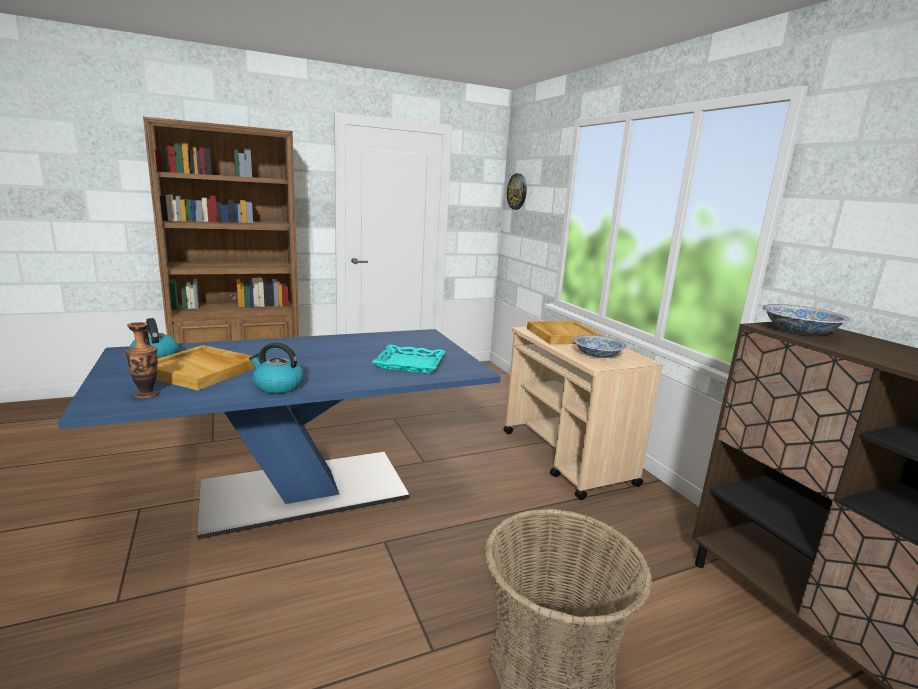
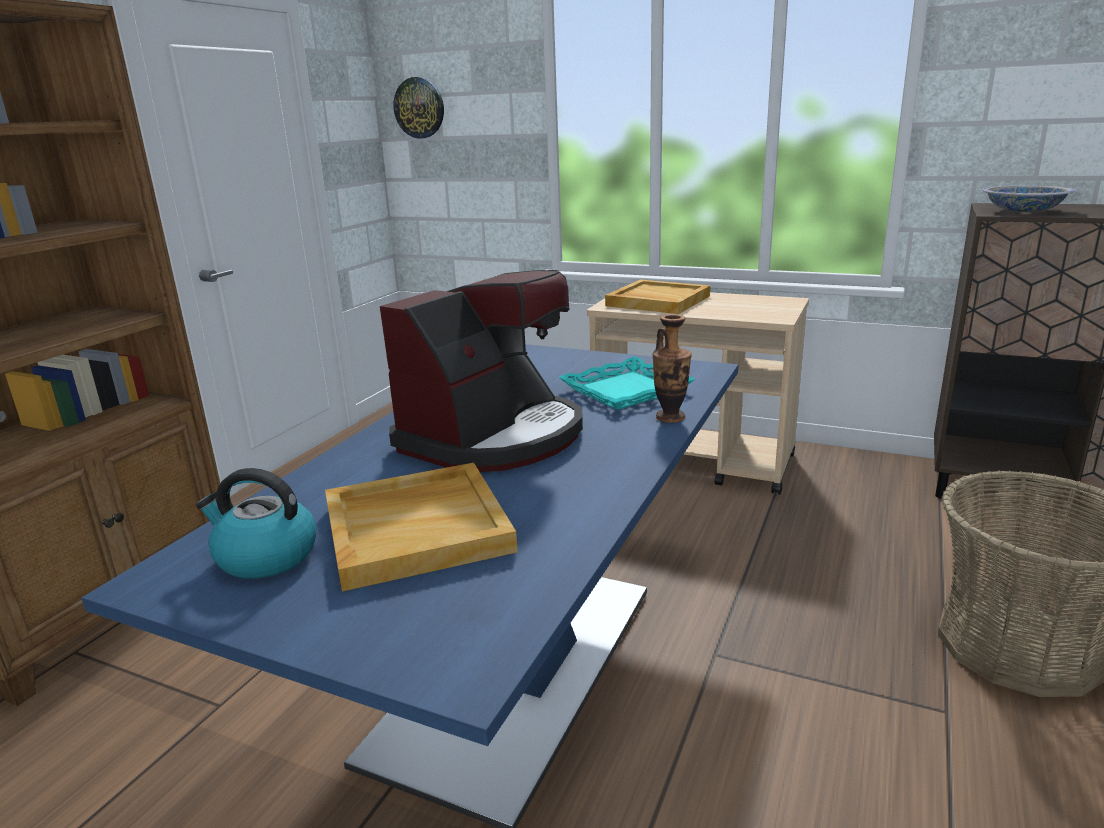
camera: 40 degrees left, 5 degrees up
(147, 395) = (471, 603): vase -> vase (670, 417)
(277, 386) = (591, 488): kettle -> none
(310, 357) = (494, 437): none -> coffee machine
(597, 355) = (746, 309): bowl -> none

